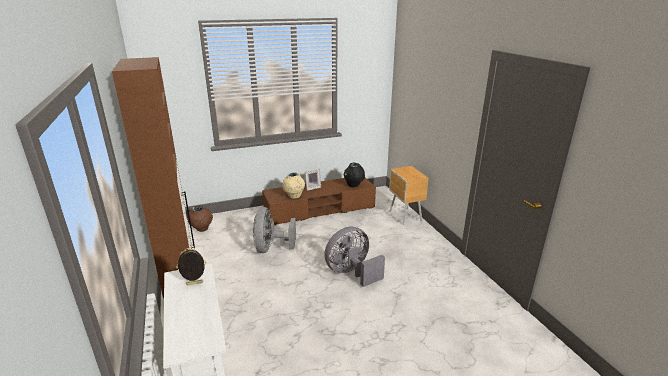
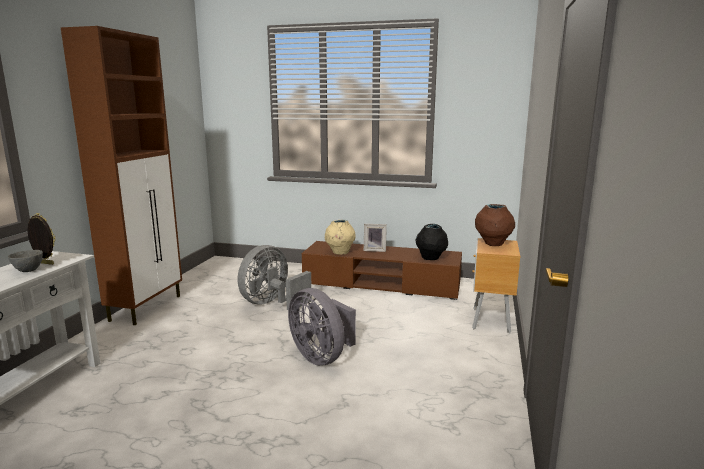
camera: 35 degrees right, 10 degrees down
(197, 294) = (28, 270): none -> grey bowl
(202, 229) = (236, 270): brown vase -> brown vase (493, 244)
(352, 273) = (322, 357): grey fan -> grey fan turned 135 degrees counterclockwise

